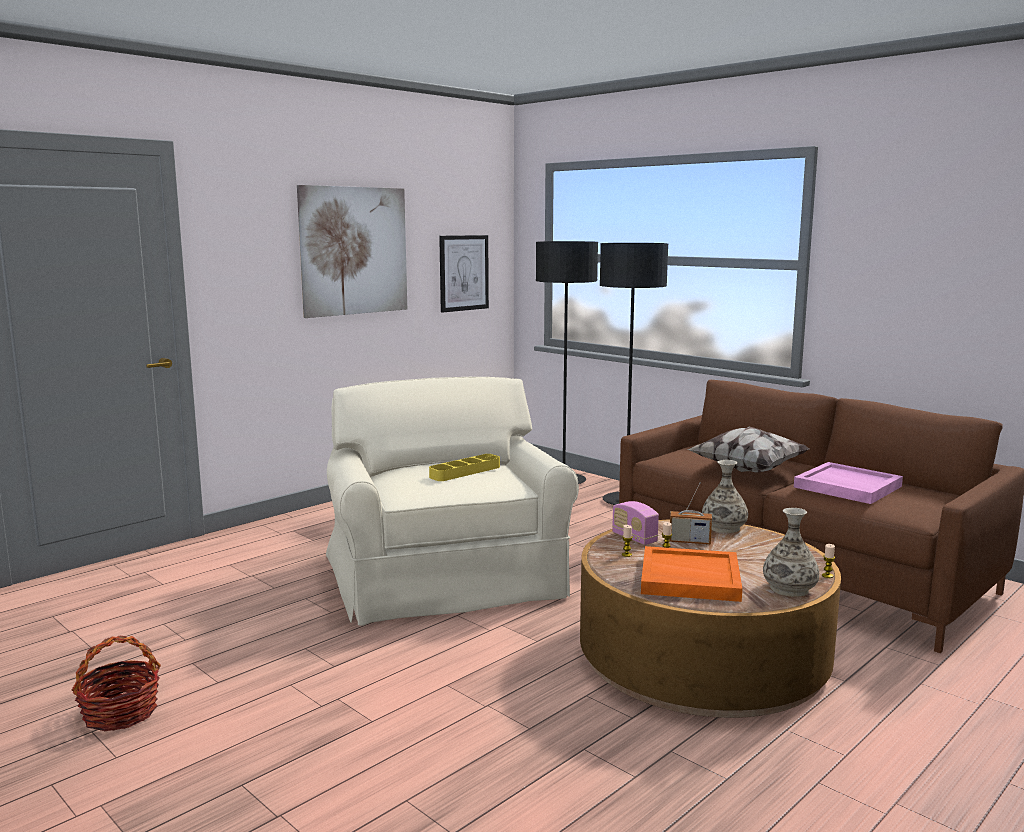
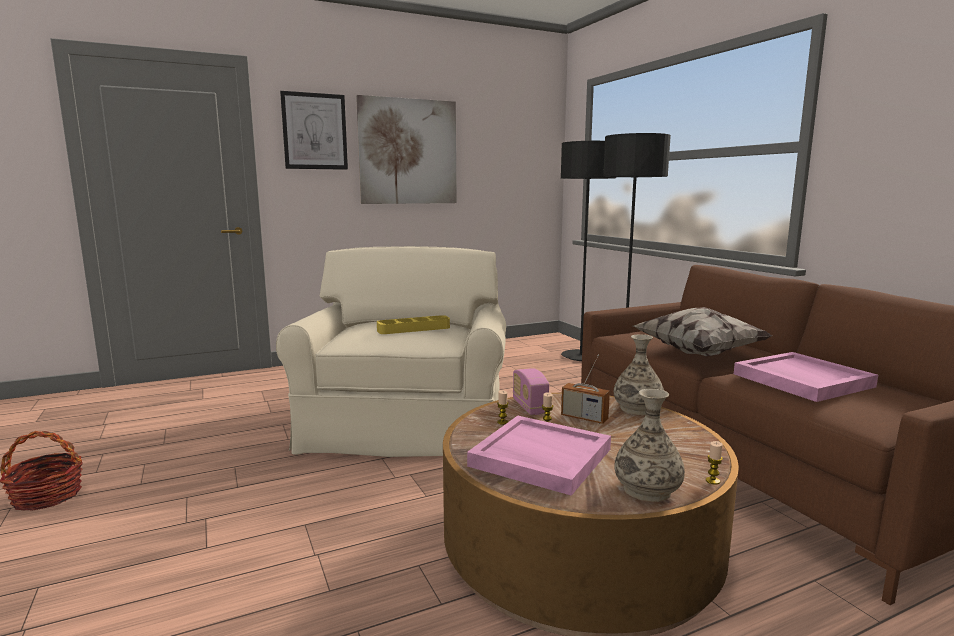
camera: 20 degrees right, 0 degrees up
(463, 273) = (513, 176): picture -> picture (314, 131)
(689, 578) = (539, 457): orange tray -> pink tray

